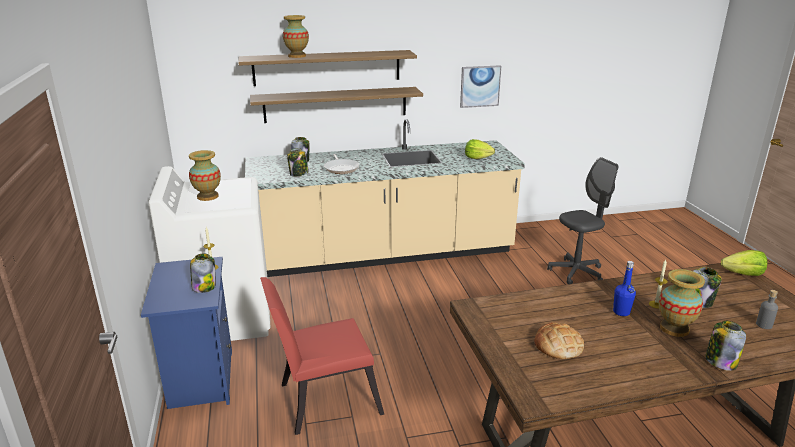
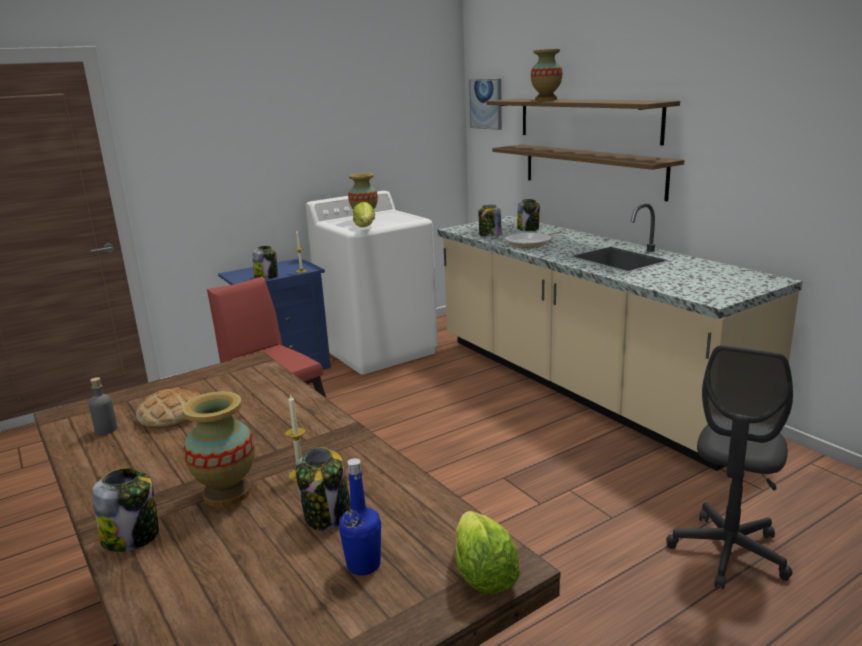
camera: 70 degrees right, 5 degrees down
(477, 158) = (686, 283): lettuce -> lettuce (365, 227)
(480, 86) = (784, 174): picture -> picture (486, 104)
(576, 273) = (728, 553): grey office chair -> grey office chair turned 75 degrees clockwise
(621, 312) = (267, 448): blue bottle -> blue bottle (363, 565)
(764, 325) = (260, 592): grey bottle -> grey bottle (106, 429)

